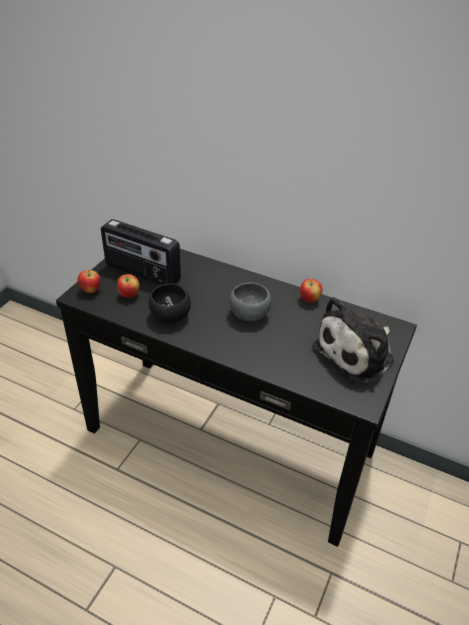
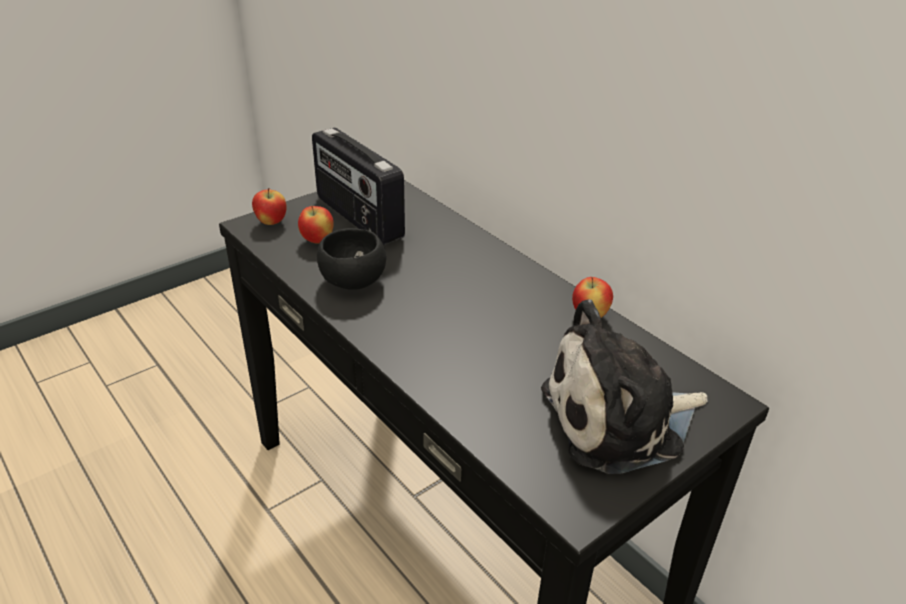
camera: 25 degrees right, 5 degrees down
(249, 313) = (475, 309): grey bowl -> none

